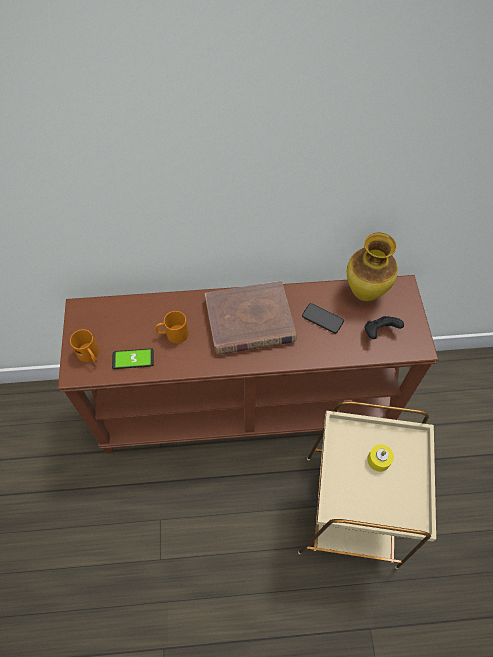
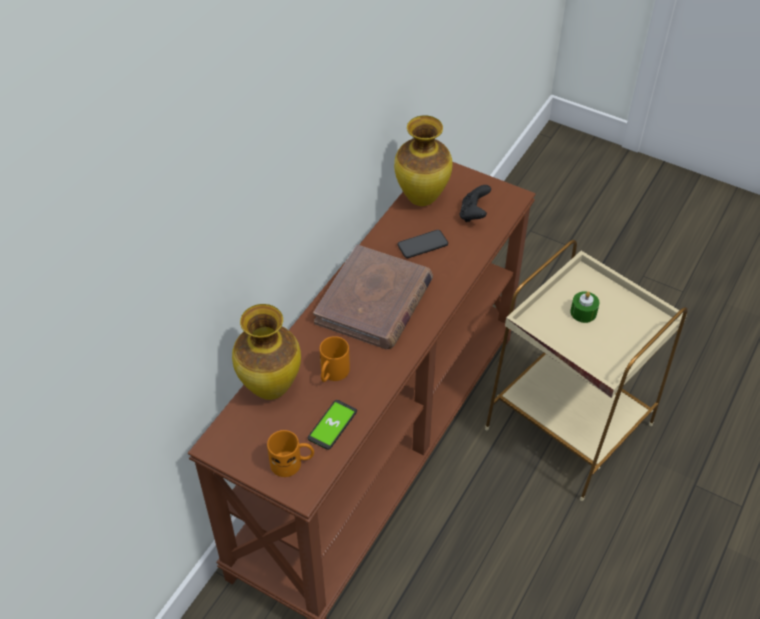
camera: 55 degrees left, 10 degrees down
(138, 309) = (269, 388): none -> vase
(378, 460) = (583, 312): yellow candle -> green candle

